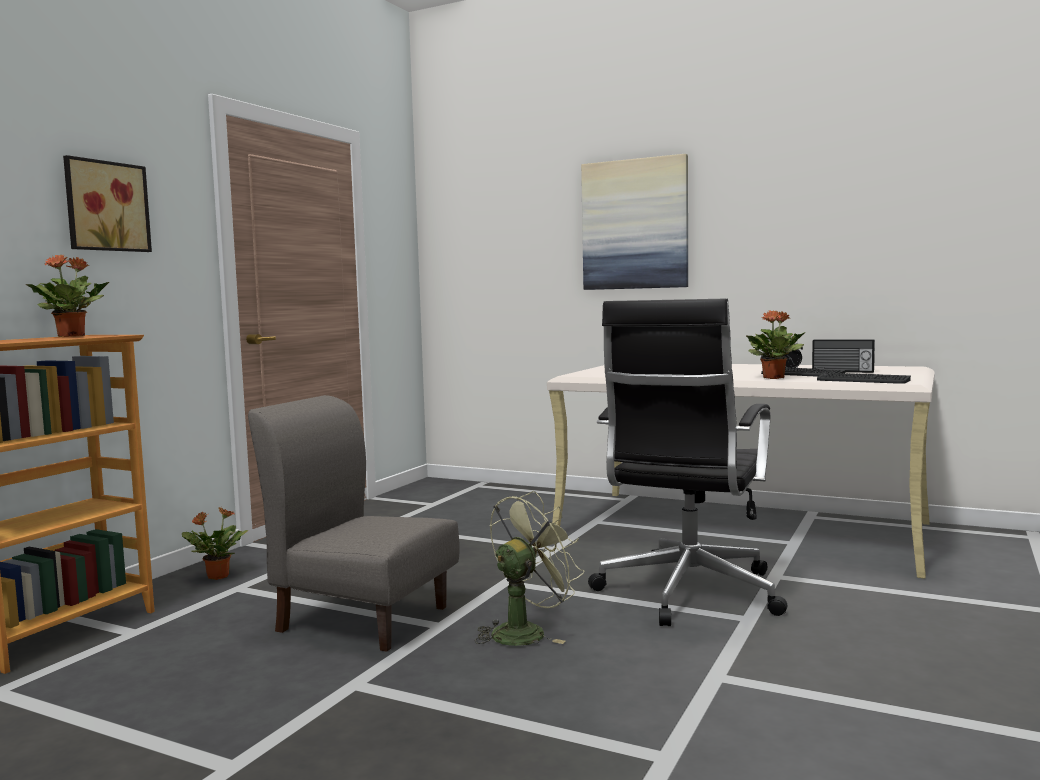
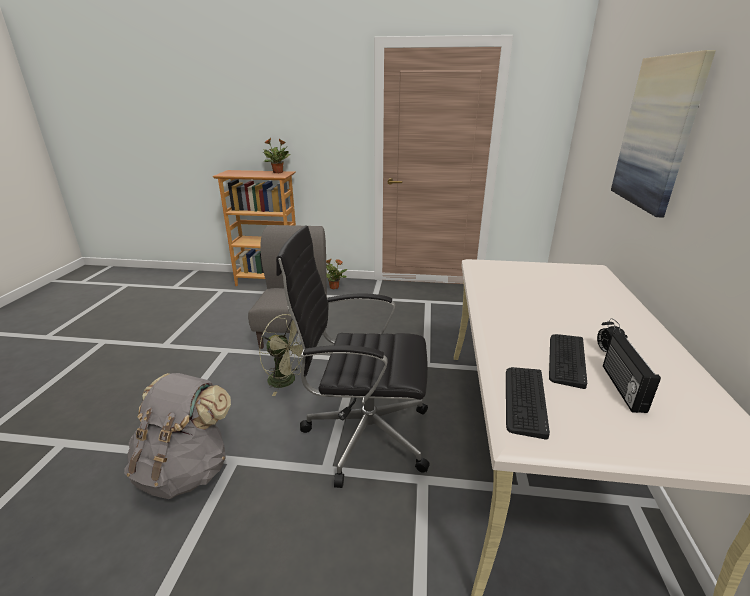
camera: 70 degrees right, 20 degrees up
(105, 206) = (307, 111): picture -> none
(728, 715) = (186, 469): none -> grey backpack
(774, 378) = (513, 344): potted plant -> none

